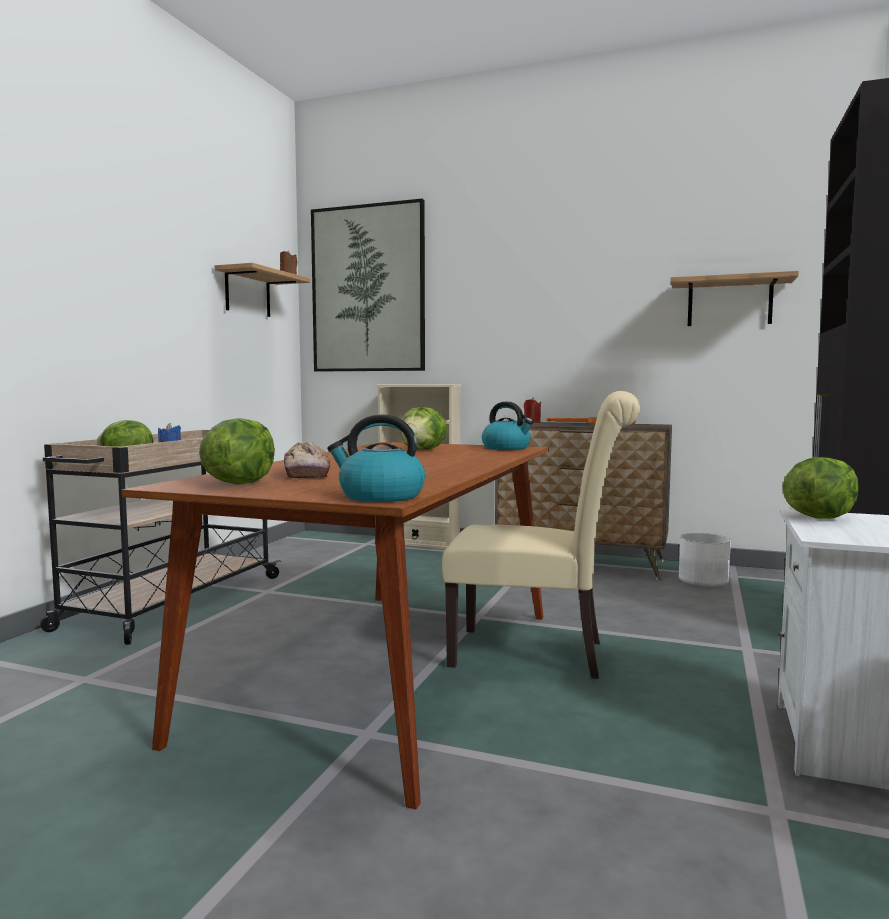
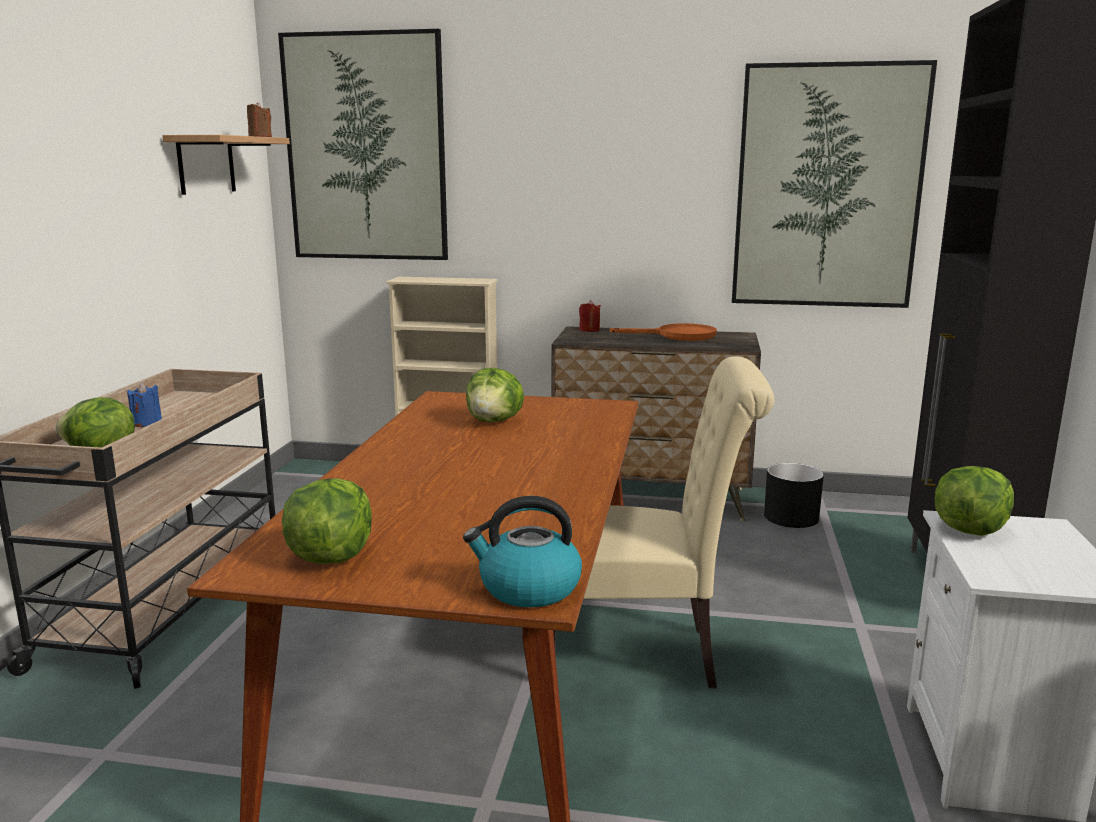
camera: 10 degrees left, 10 degrees up
(306, 474) = (397, 517): bread -> none
(507, 448) = (592, 409): kettle -> none
(703, 580) = (791, 518): white planter -> black planter
(729, 303) = (827, 187): shelf -> picture

